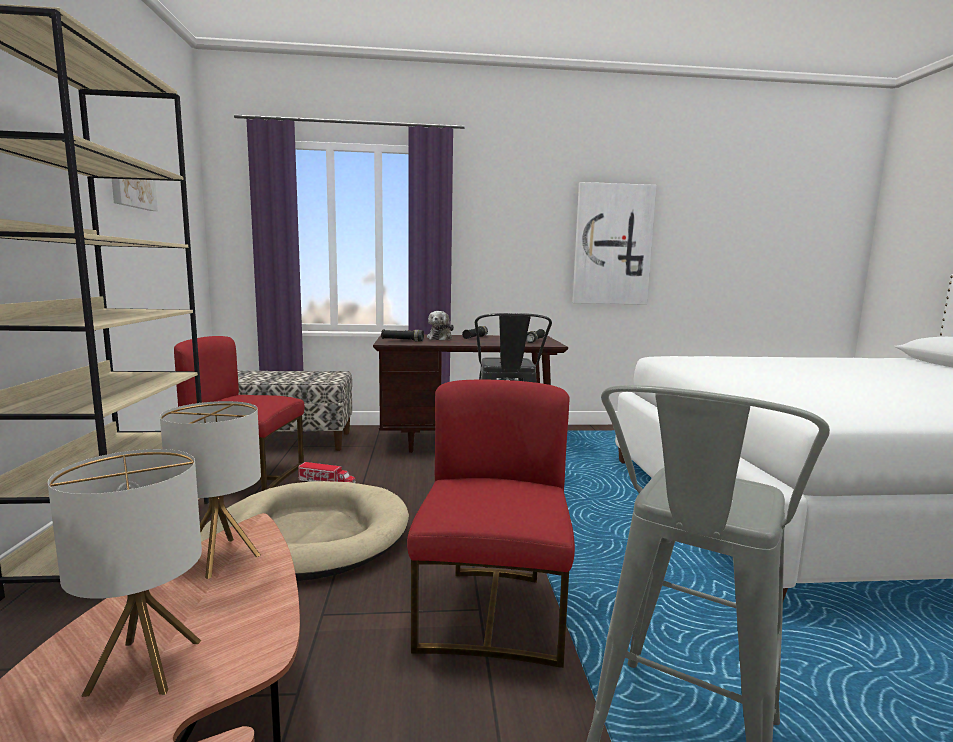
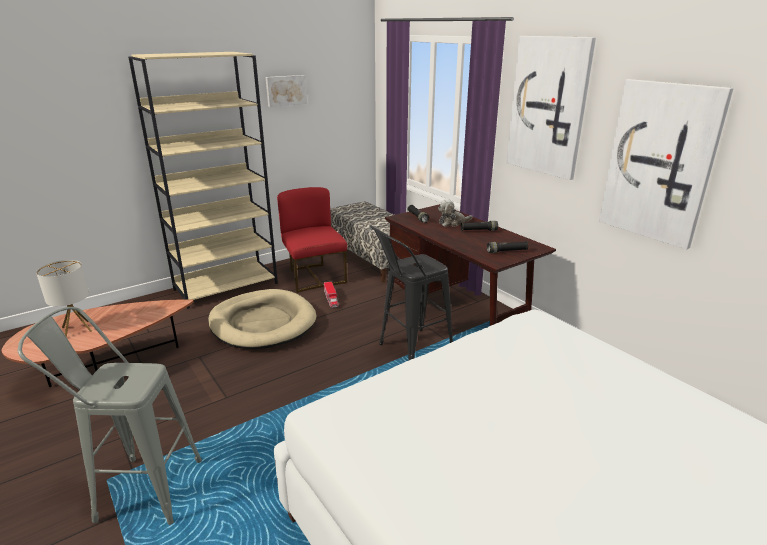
camera: 60 degrees right, 15 degrees up
(220, 557) = (148, 309): table lamp -> none
(492, 613) = (225, 402): red chair -> none
(503, 211) = (548, 106): none -> picture

